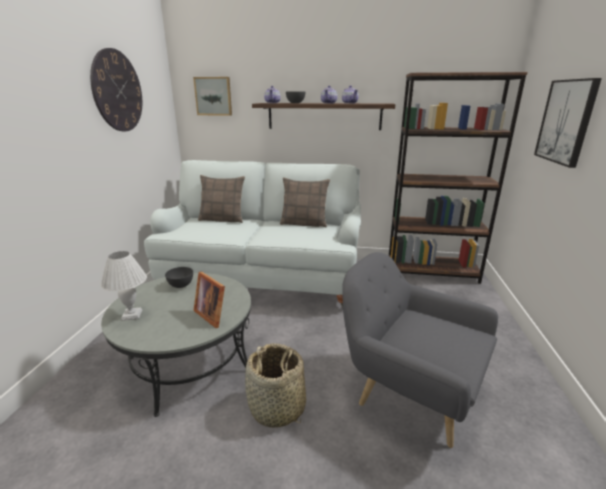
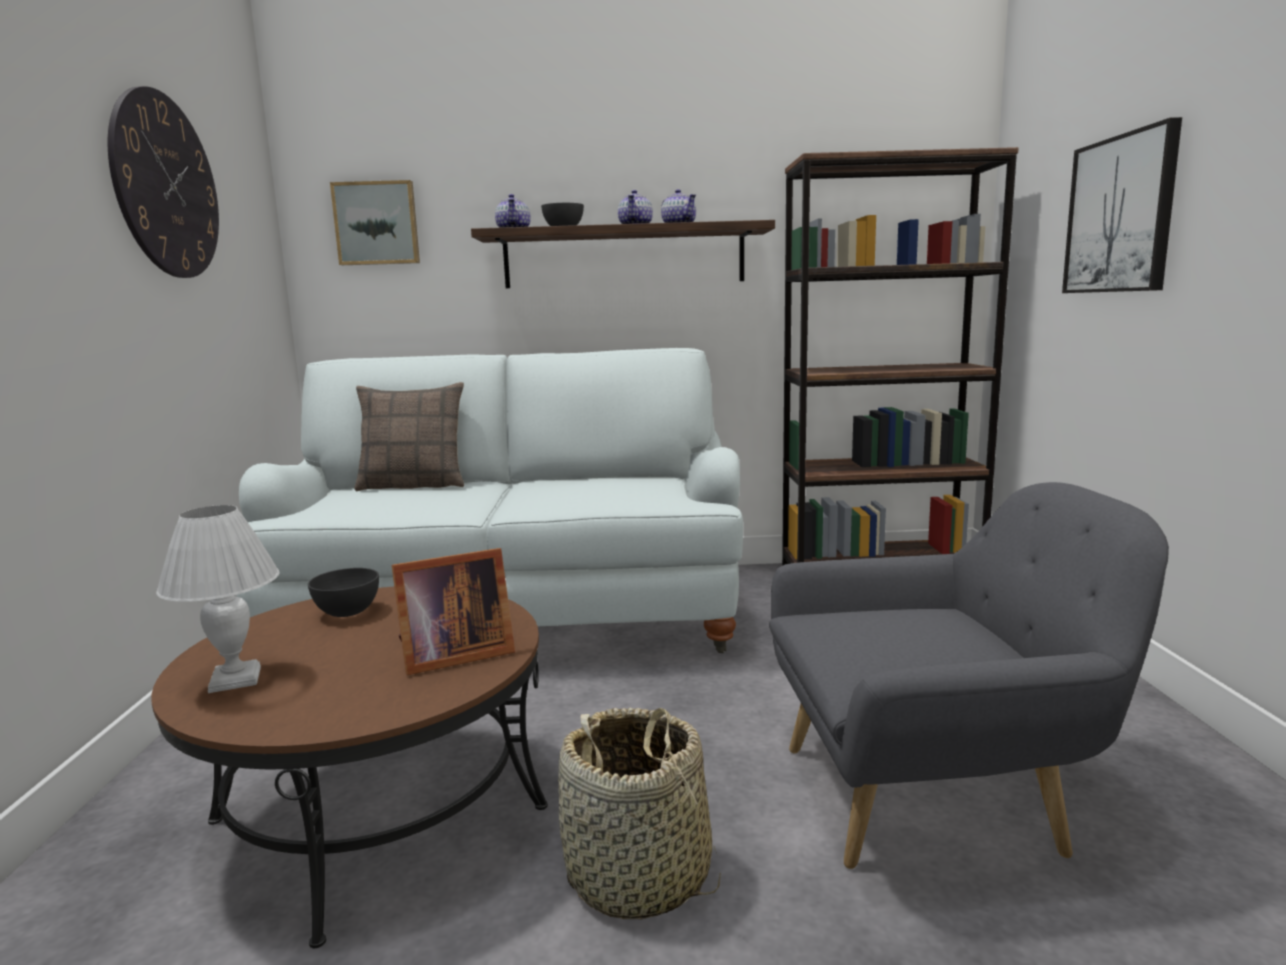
camera: 10 degrees left, 10 degrees down
(189, 363) = (379, 813): grey coffee table -> brown coffee table
(212, 314) = (452, 656): picture frame -> picture frame turned 60 degrees counterclockwise
(304, 223) = (607, 478): pillow -> none
(409, 391) = (933, 794): grey armchair -> grey armchair turned 150 degrees clockwise

